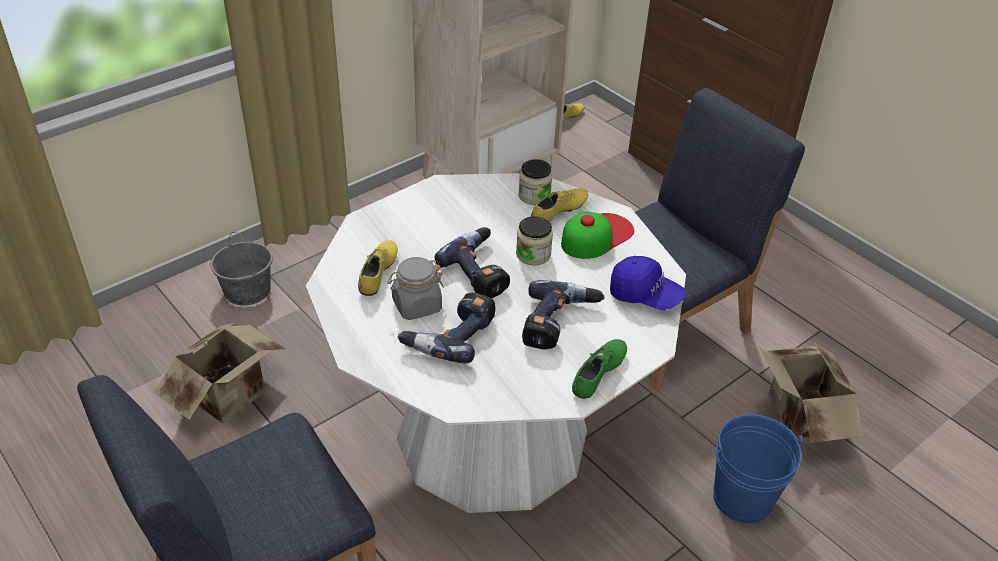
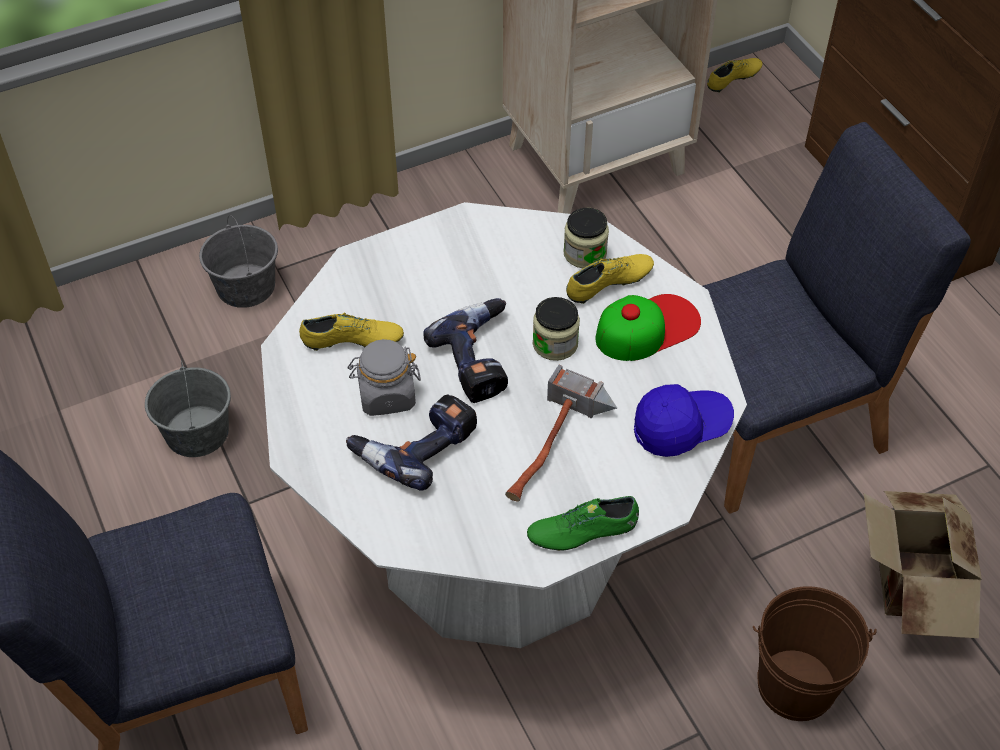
camera: 15 degrees right, 10 degrees up
(232, 397) = (197, 432): cardboard box -> grey bucket
(378, 274) = (352, 342): yellow shoe -> yellow shoe turned 60 degrees clockwise
(559, 324) = (555, 451): power drill -> hammer
(599, 374) = (582, 532): green shoe -> green shoe turned 150 degrees counterclockwise
(645, 295) = (680, 427): blue cap -> blue cap turned 60 degrees counterclockwise
(742, 498) = (796, 685): blue bucket -> brown bucket

